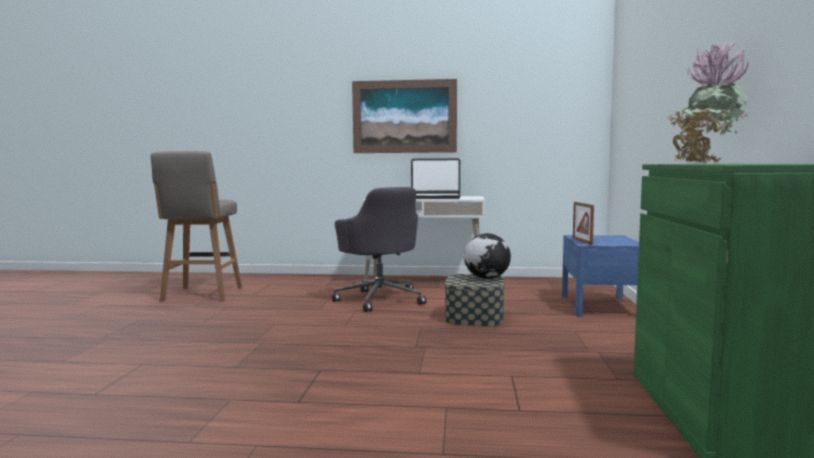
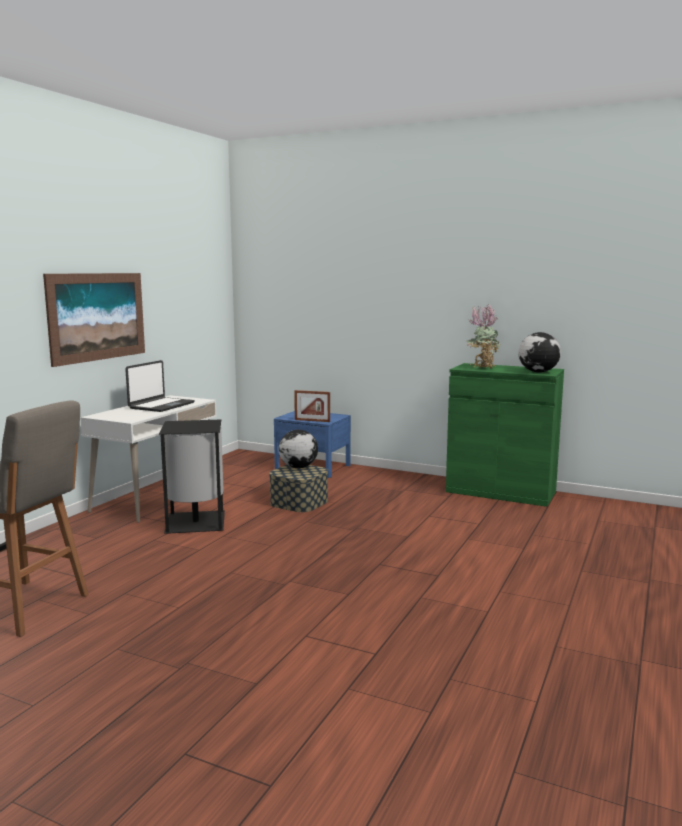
camera: 70 degrees left, 5 degrees up
(380, 299) = (196, 522): grey office chair -> black trash can
(741, 163) = (538, 372): none -> globe

